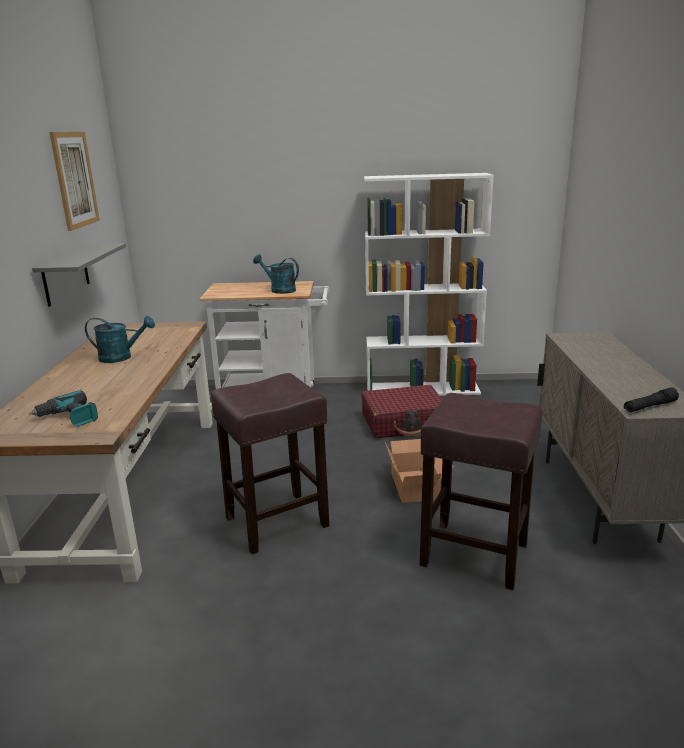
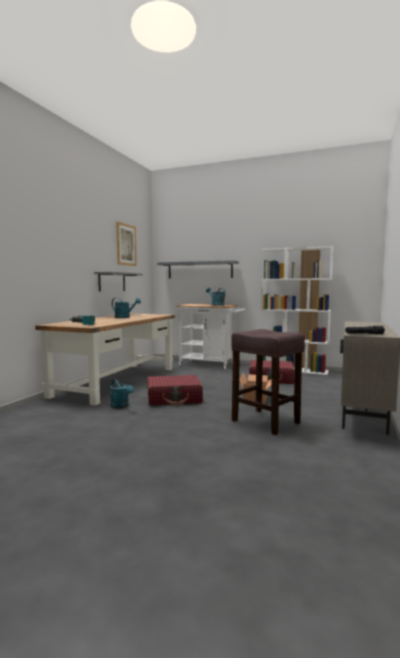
camera: 20 degrees right, 15 degrees down
(193, 571) = (121, 406): none -> turquoise watering can
(230, 215) = (199, 270): none -> grey shelf
(278, 521) = (174, 398): brown stool -> red suitcase

